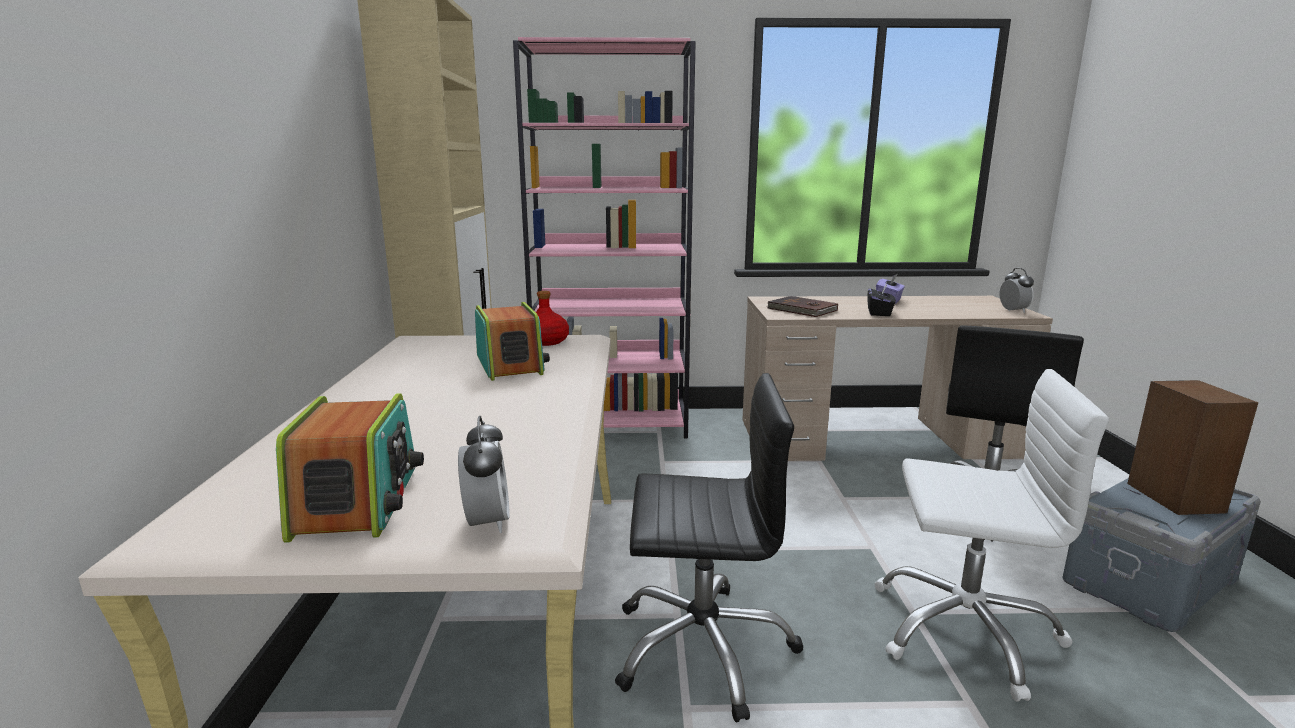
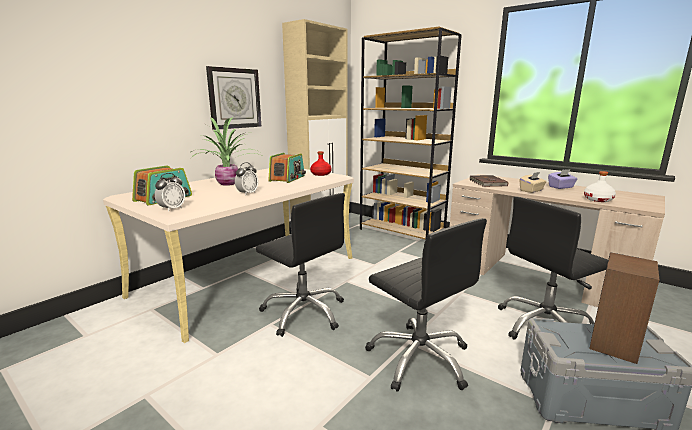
camera: 40 degrees right, 0 degrees up
(303, 175) = (234, 98): none -> wall clock
(410, 408) = (229, 183): none -> potted plant
(613, 424) = (402, 232): pink bookcase -> brown bookcase
(879, 313) = (531, 191): black tissue box -> beige tissue box
(964, 630) = (419, 358): white office chair -> black office chair
(966, 312) = (598, 200): none -> white bottle
(1013, 311) = (643, 205): alarm clock -> alarm clock (247, 193)

